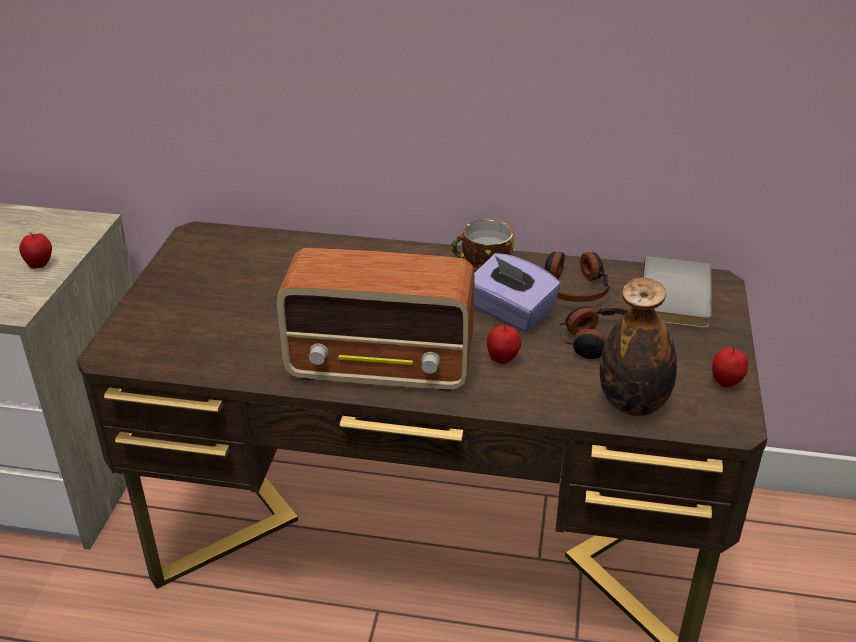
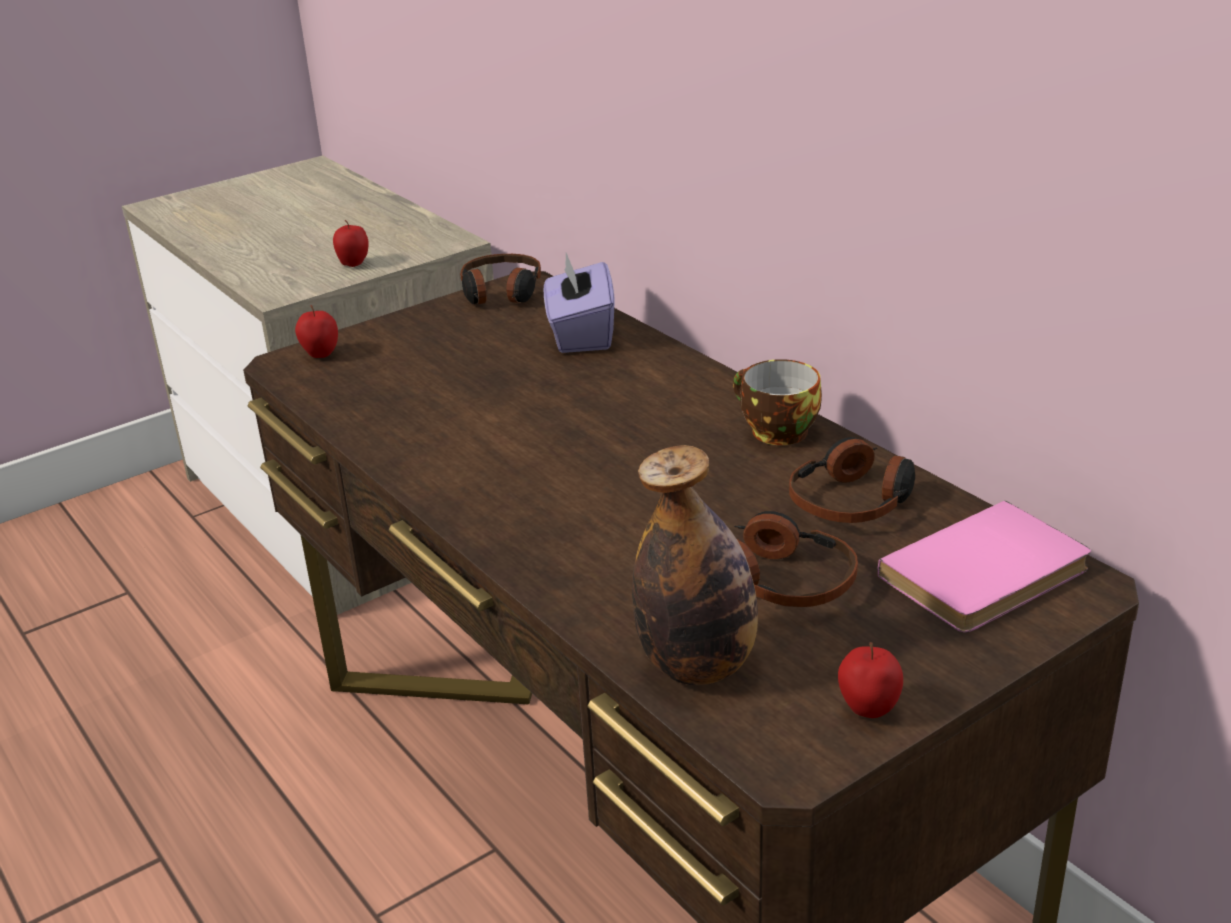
camera: 45 degrees right, 5 degrees down
(188, 245) = (501, 292): none -> headphones
(382, 367) = (488, 484): radio -> none
(502, 360) = (624, 539): apple -> apple (321, 355)
(510, 313) = (721, 494): purple tissue box -> purple tissue box (580, 334)
(678, 296) = (989, 575): grey book -> pink book

